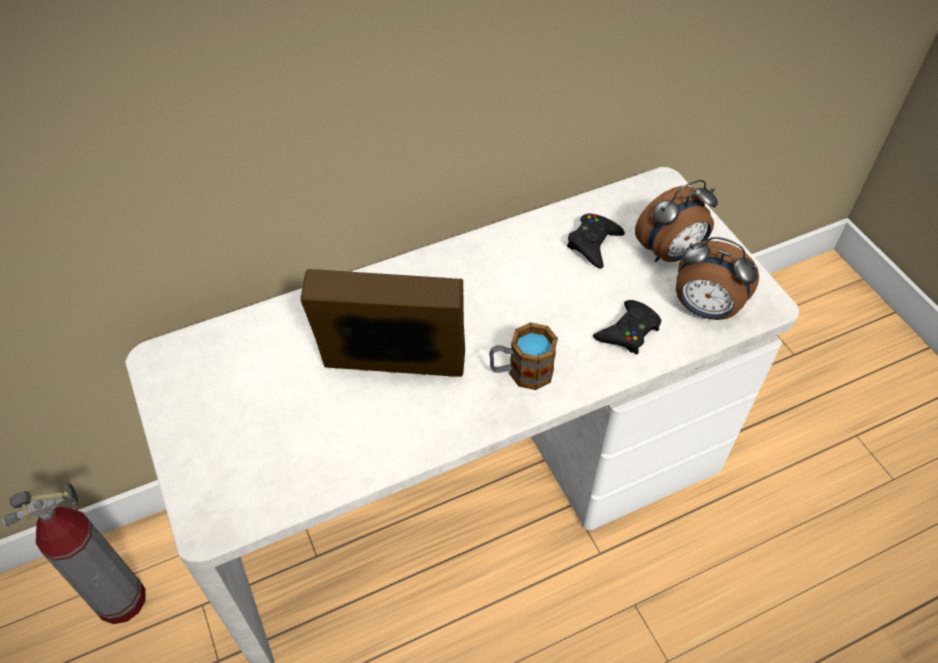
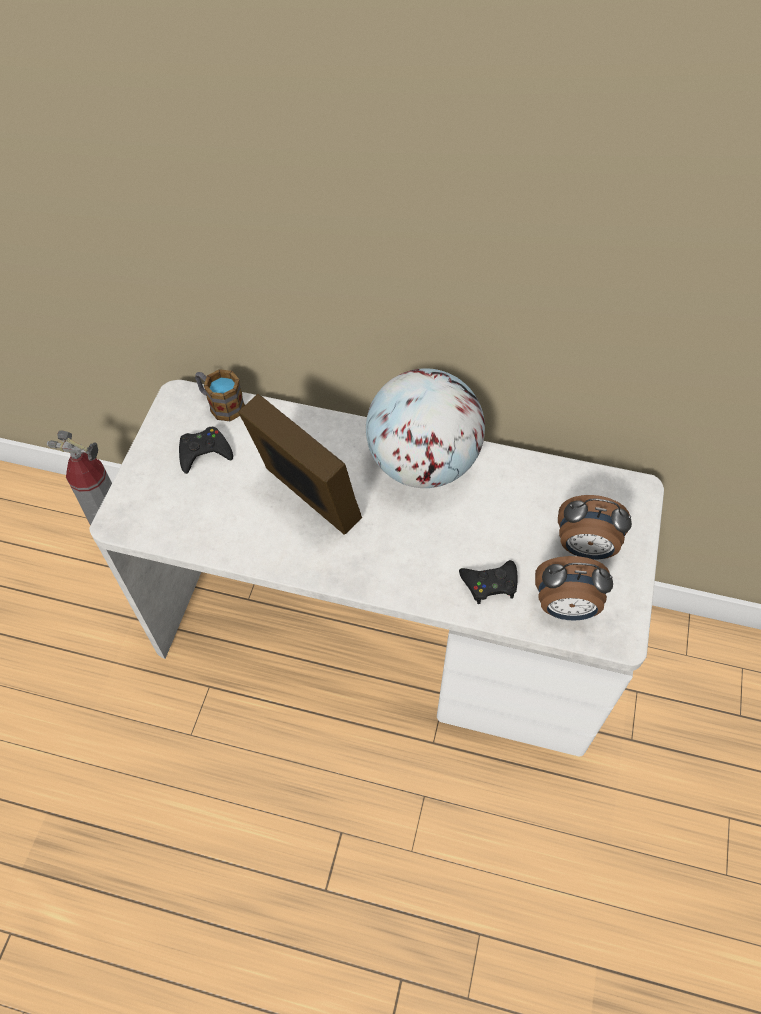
camera: 40 degrees right, 5 degrees up
(469, 270) = (422, 463): none -> globe
(521, 372) = (386, 559): mug -> mug (221, 404)
(593, 243) = (532, 502): black game controller -> black game controller (204, 453)
(704, 309) = (565, 607): alarm clock -> alarm clock turned 60 degrees counterclockwise

